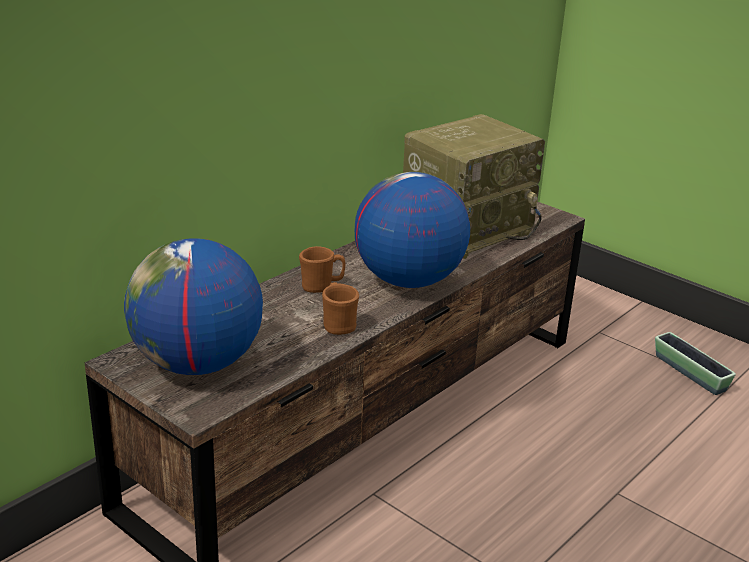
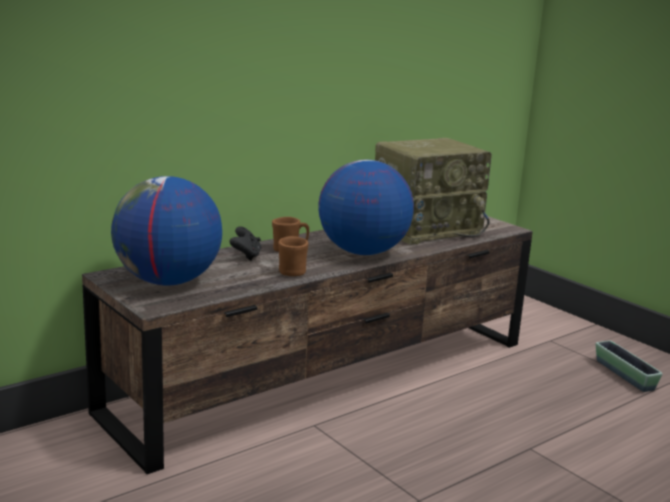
camera: 10 degrees right, 10 degrees down
(274, 304) = (246, 256): none -> black game controller

